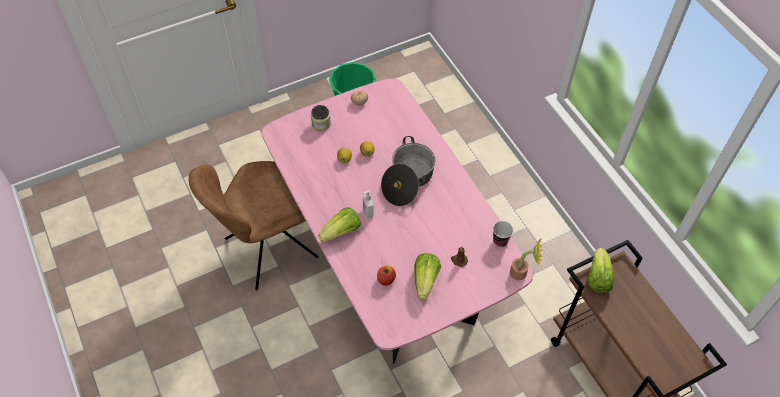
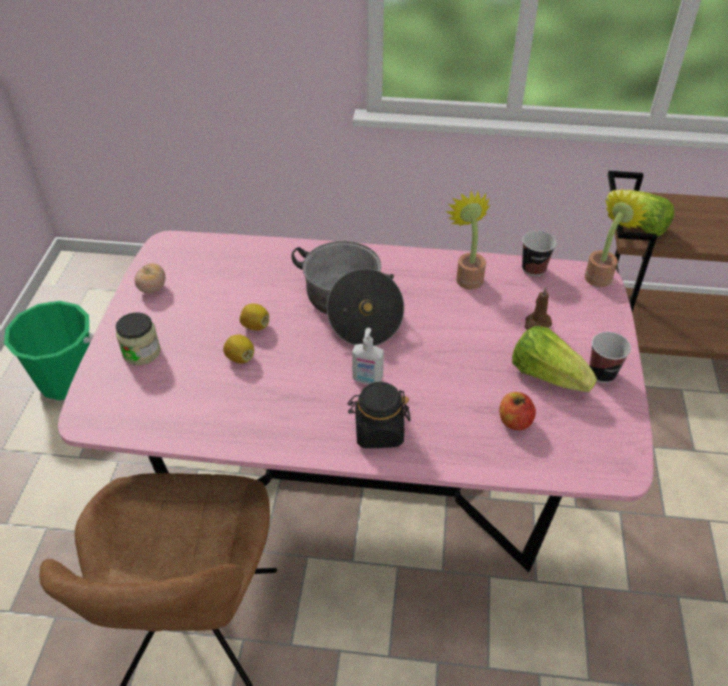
camera: 55 degrees left, 10 degrees down
(341, 232) = (378, 432): lettuce -> black jar
(445, 302) = (602, 373): none -> cup
(469, 215) = (467, 276): none -> potted plant

